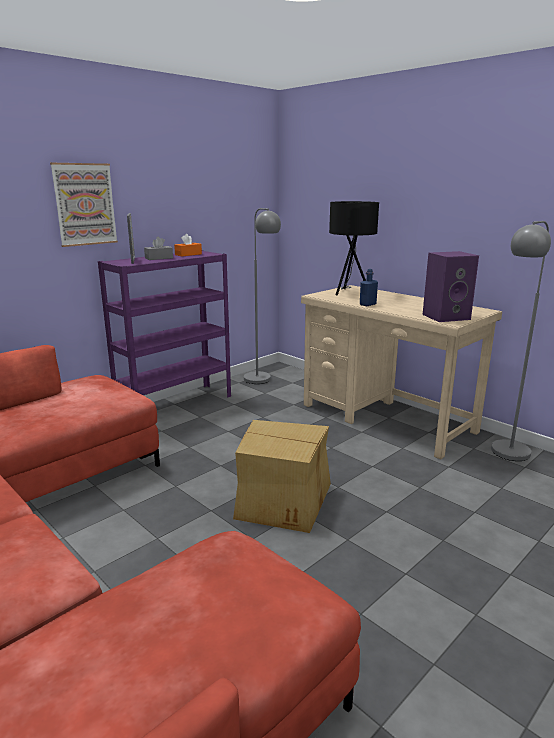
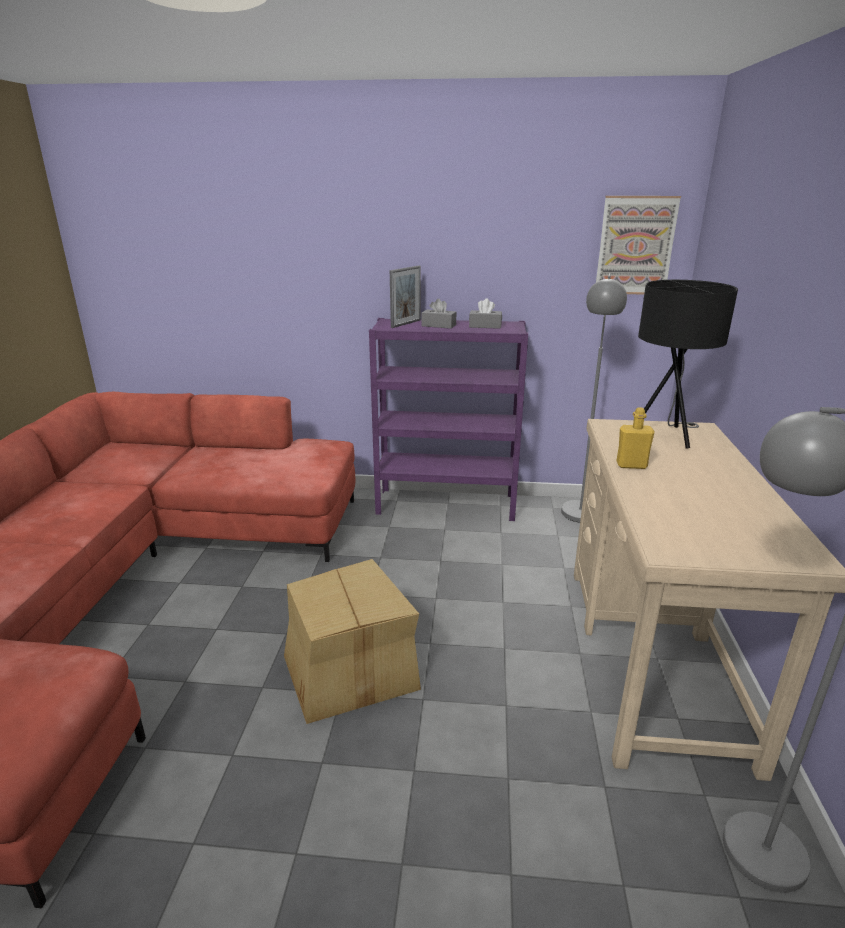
camera: 50 degrees right, 5 degrees up
(85, 204) = (371, 252): picture -> picture (635, 246)
(188, 254) = (485, 326): orange tissue box -> grey tissue box
(367, 304) = (631, 465): blue bottle -> yellow bottle
(446, 316) = (690, 538): purple speaker -> none

